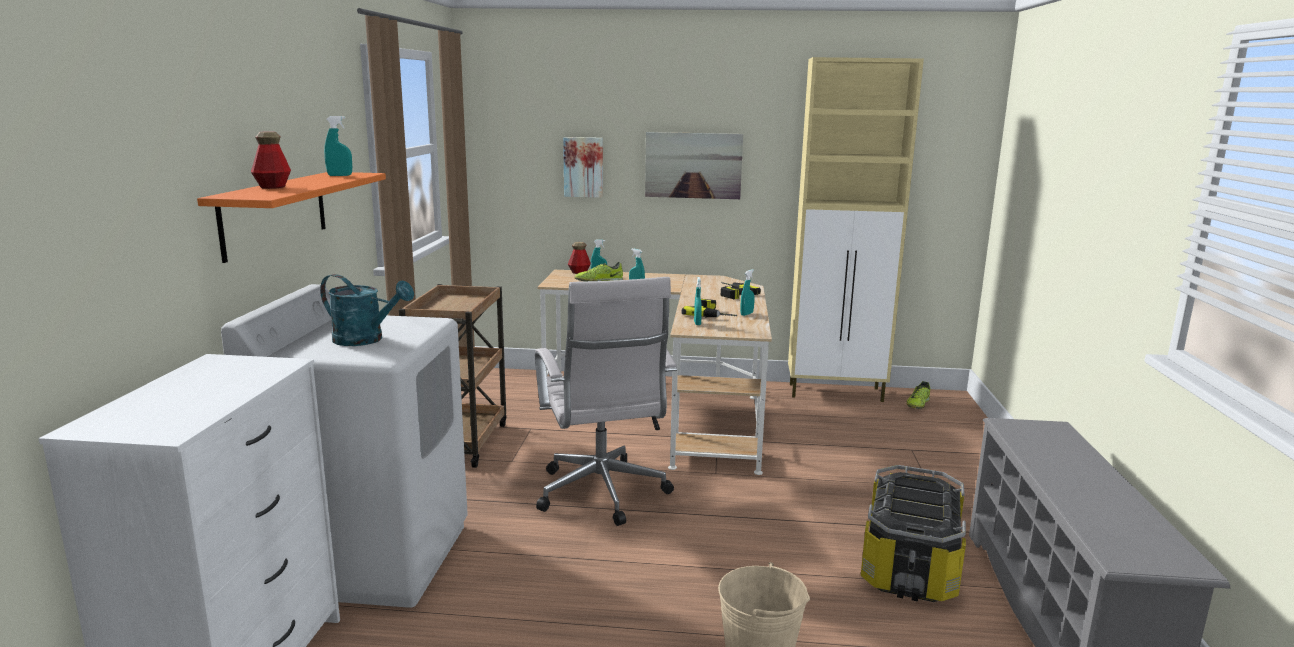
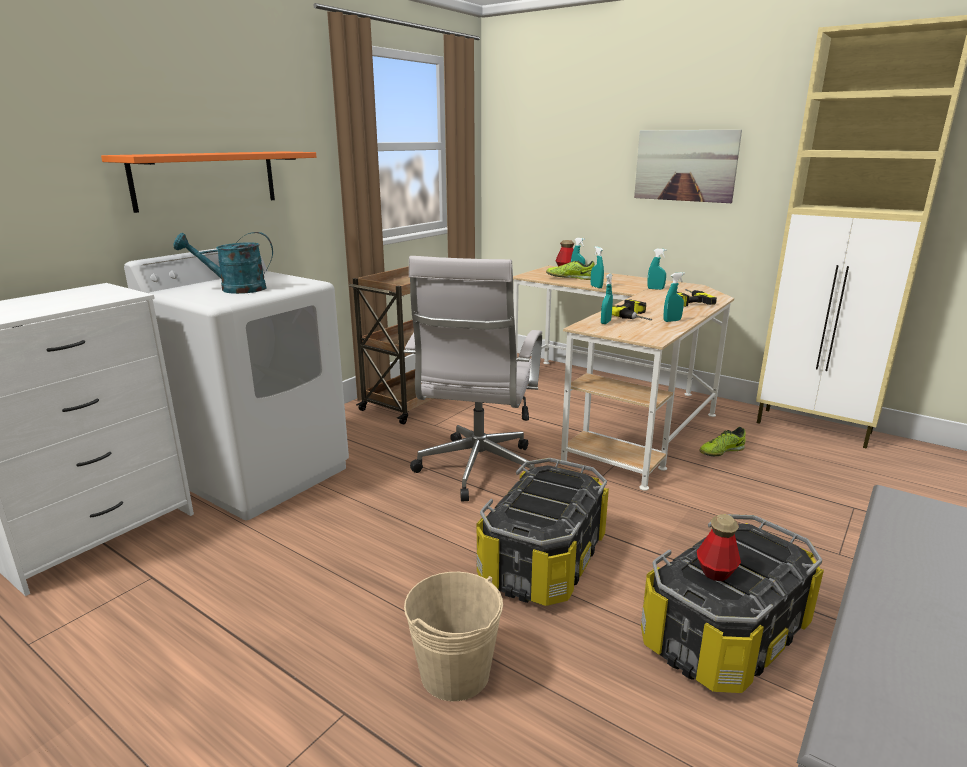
camera: 30 degrees right, 5 degrees up
(273, 187) = (184, 153): bottle -> bottle (716, 571)
(340, 175) = (271, 151): turquoise spray bottle -> turquoise spray bottle (655, 289)
(366, 340) = (234, 289): turquoise watering can -> turquoise watering can turned 120 degrees clockwise
(583, 167) = (581, 167): picture -> none
(739, 554) = (544, 561): none -> storage box
(918, 404) = (911, 460): shoe -> shoe (721, 452)

